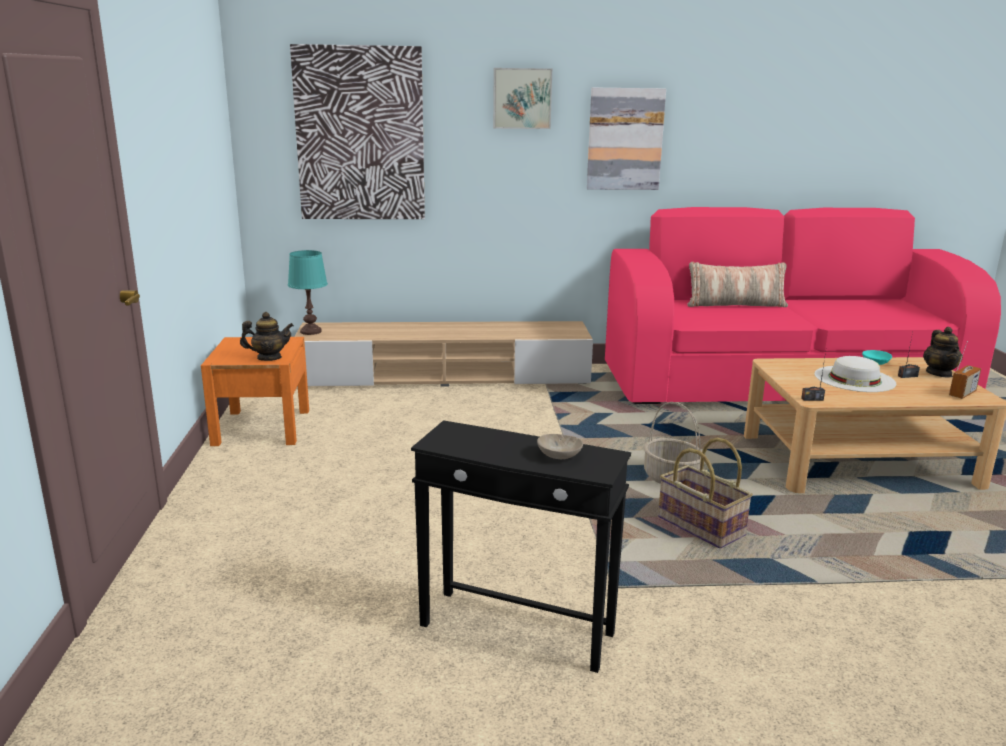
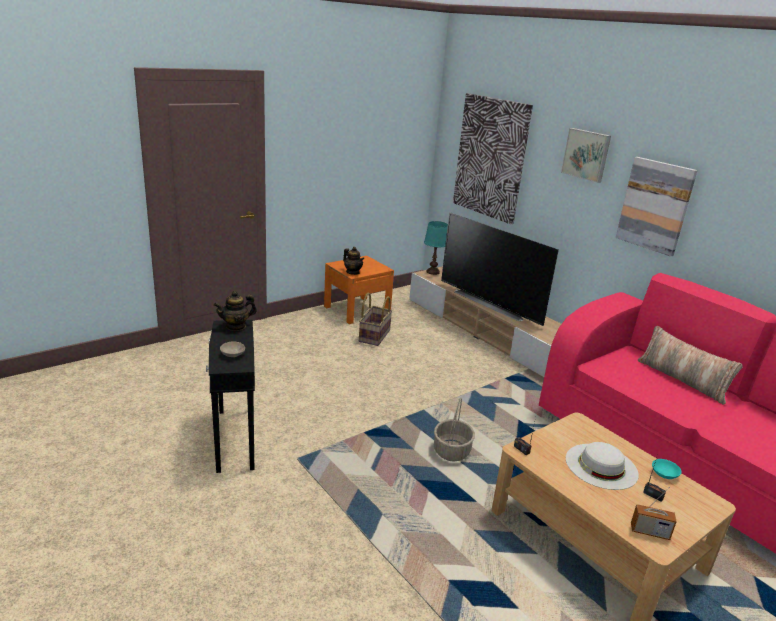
camera: 55 degrees right, 5 degrees up
(444, 332) = (491, 303): none -> television
(699, 527) = (396, 476): basket -> basket (374, 335)
(939, 373) = (691, 515): teapot -> teapot (236, 326)

